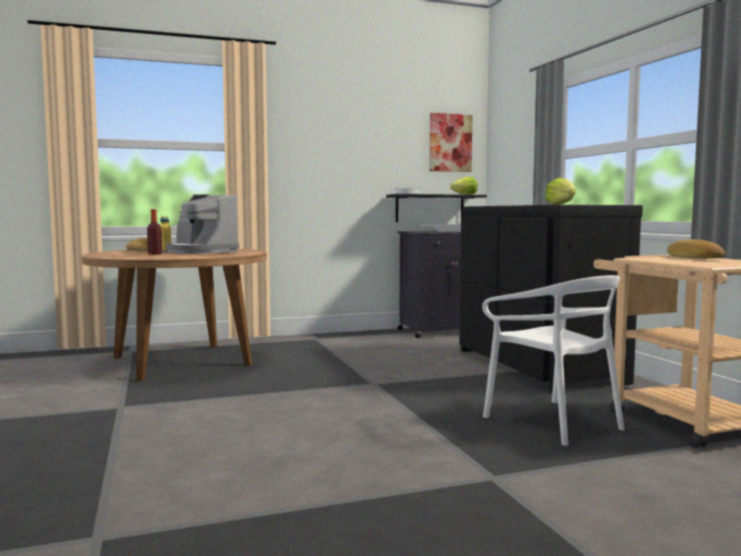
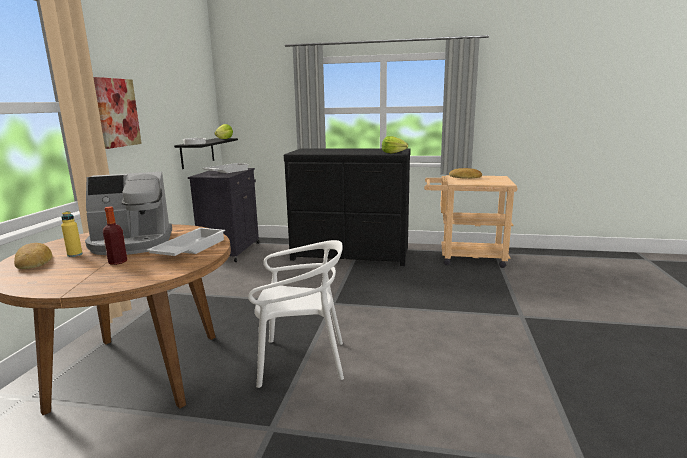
camera: 60 degrees left, 10 degrees up
(197, 256) = (189, 249): none -> white tray
(450, 143) = (200, 94): picture -> picture (117, 113)
(553, 422) = (451, 280): white chair -> white chair (301, 361)

